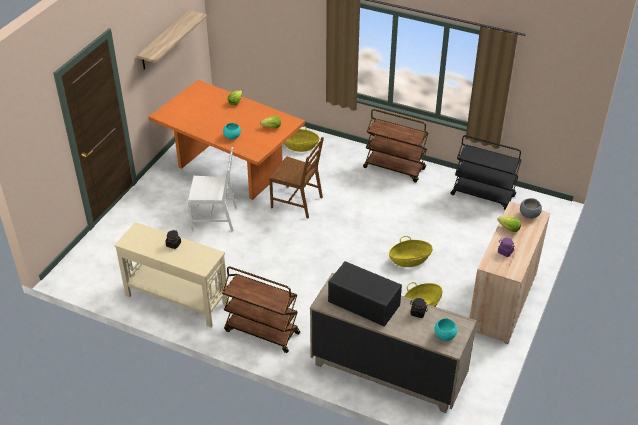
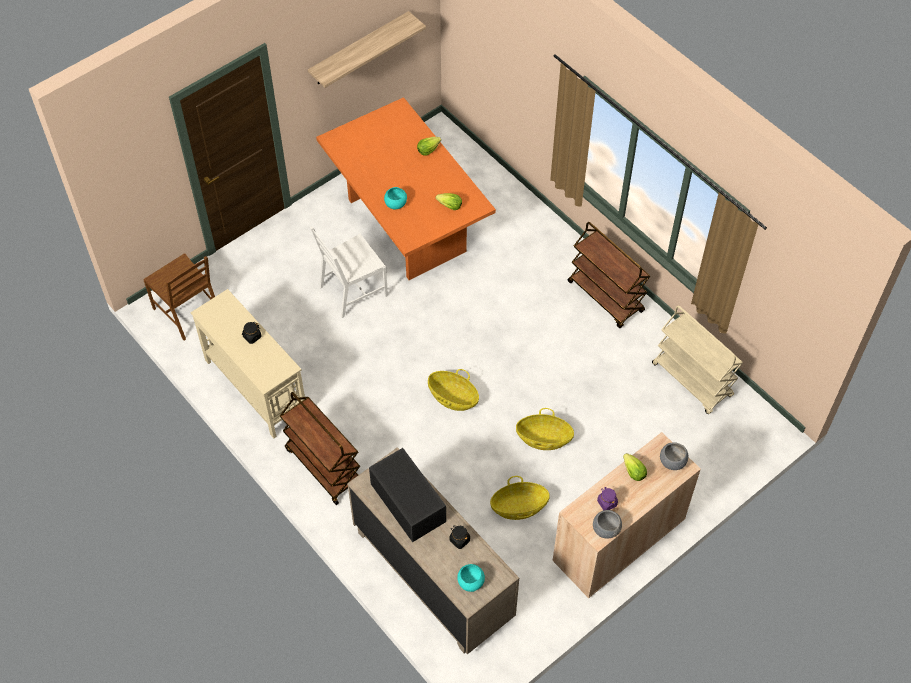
camera: 25 degrees right, 15 degrees up
(215, 218) = (352, 291): white chair -> white chair turned 120 degrees clockwise
(297, 202) = (459, 303): brown chair -> brown chair (188, 312)
(299, 146) = (508, 220): basket -> basket (453, 397)
(483, 195) = (692, 380): black cart -> beige cart
(516, 267) = (606, 529): none -> grey bowl

